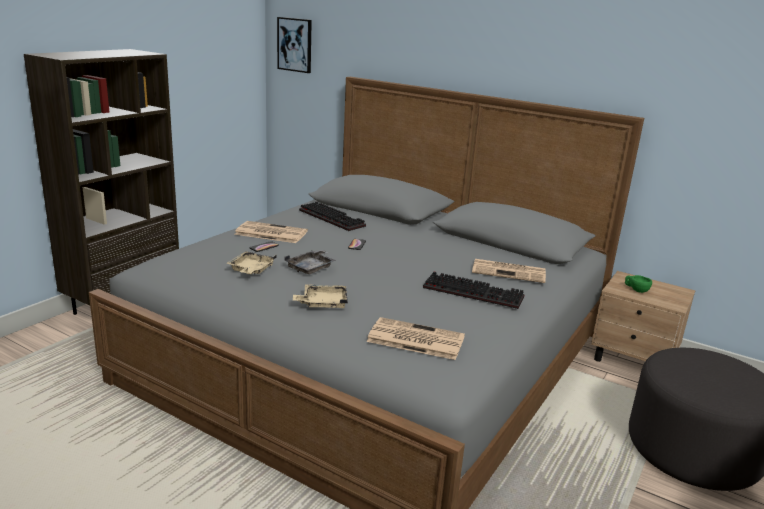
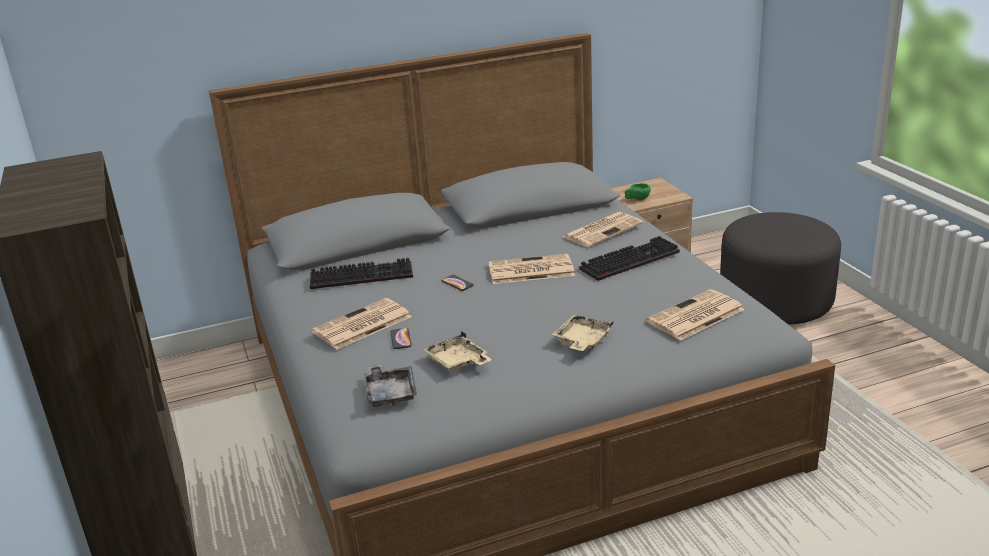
camera: 50 degrees left, 5 degrees up
(295, 45) = (84, 71): picture -> none
(311, 268) = (491, 325): grey tray -> grey tray (390, 393)
(406, 262) = (529, 270): none -> newspaper

